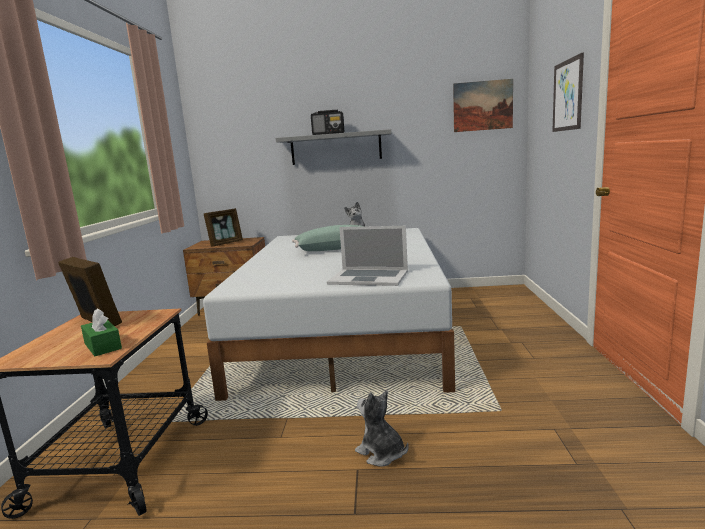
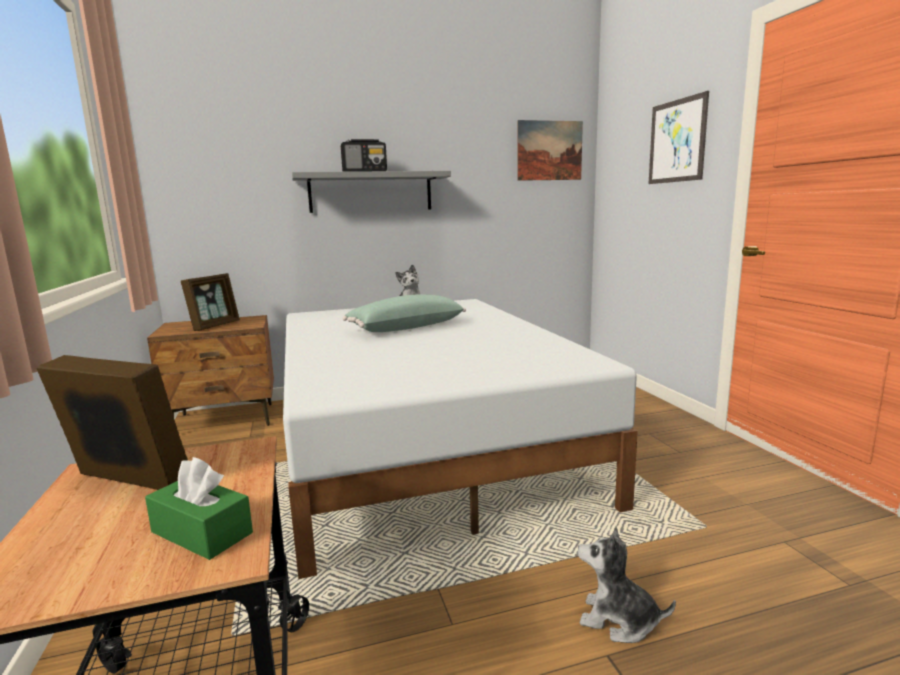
camera: 20 degrees left, 0 degrees up
(368, 277) = (514, 365): laptop -> none

